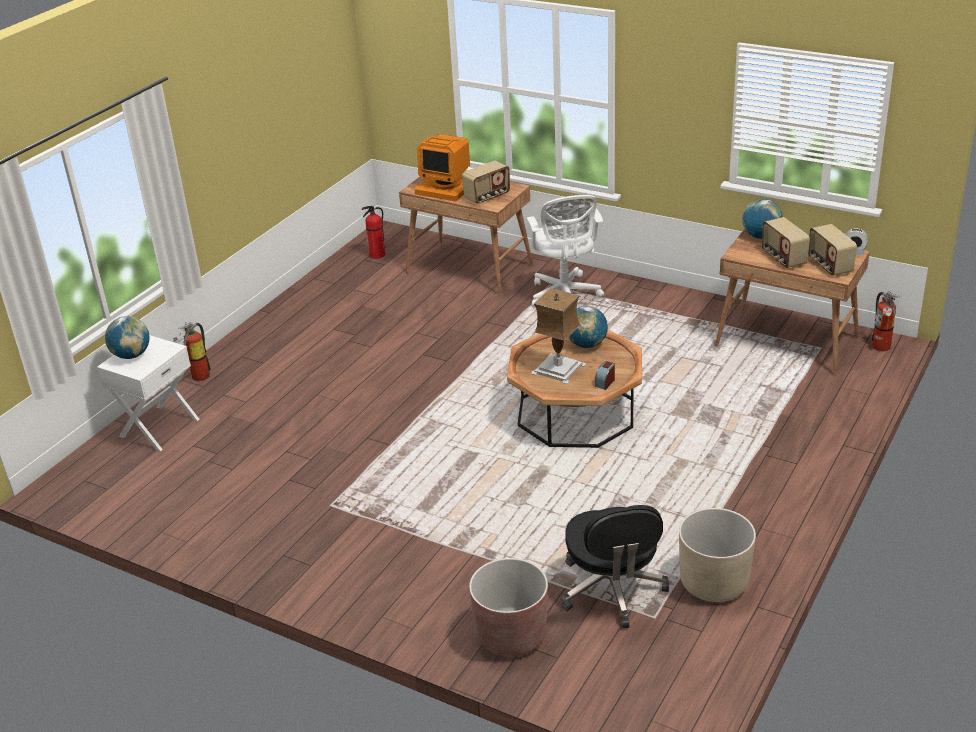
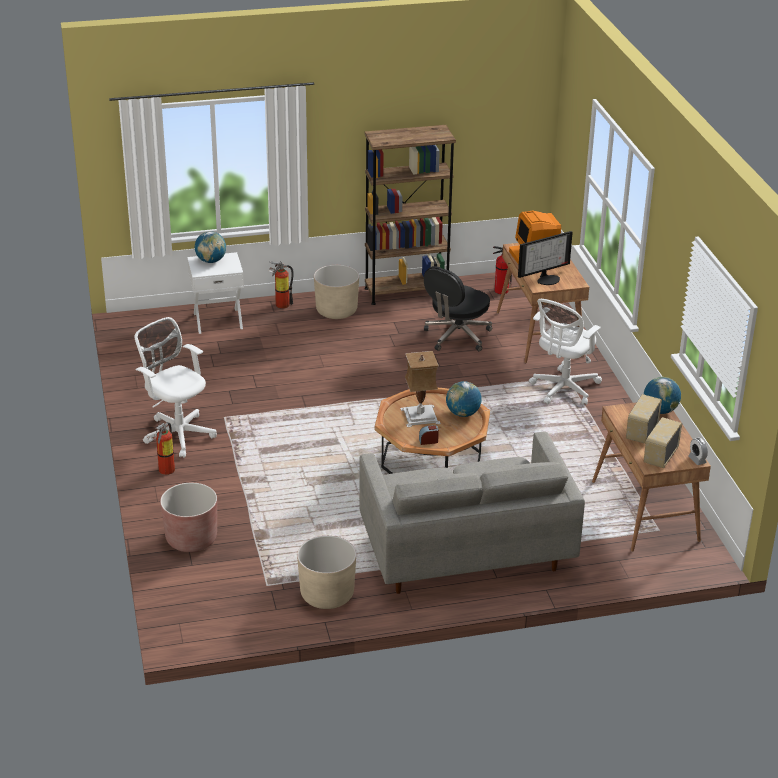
camera: 45 degrees right, 0 degrees up
(263, 350) = (336, 311): none -> beige planter
(299, 300) = (406, 292): none -> brown bookcase
(311, 552) = (177, 433): none -> white office chair
(487, 197) = (547, 279): radio -> monitor
(612, 590) = (273, 558): black office chair -> black office chair (456, 336)
(739, 463) = (465, 552): none -> grey sofa
(881, 348) = (700, 559): fire extinguisher -> fire extinguisher (164, 470)

